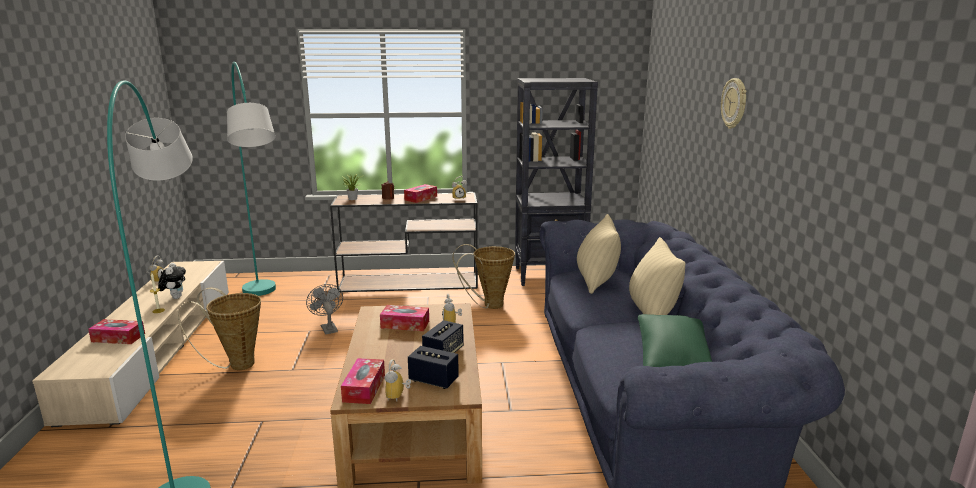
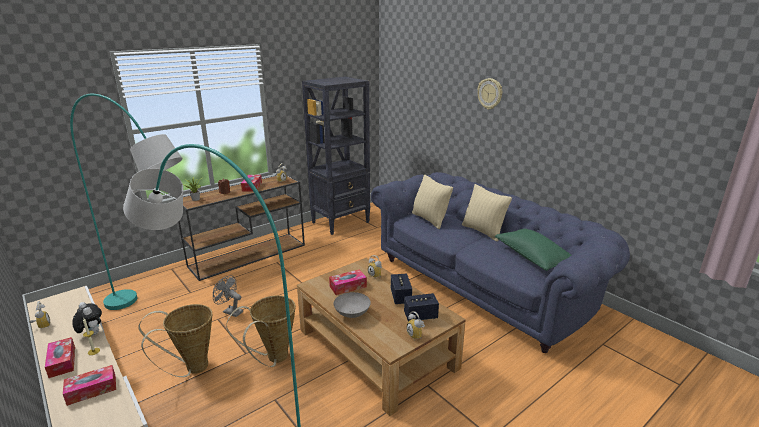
camera: 35 degrees left, 5 degrees up
(364, 388) = (388, 339): tissue box -> tissue box (62, 362)
(367, 350) = (351, 314): none -> grey bowl
(488, 305) = (327, 255): basket -> basket (273, 359)

